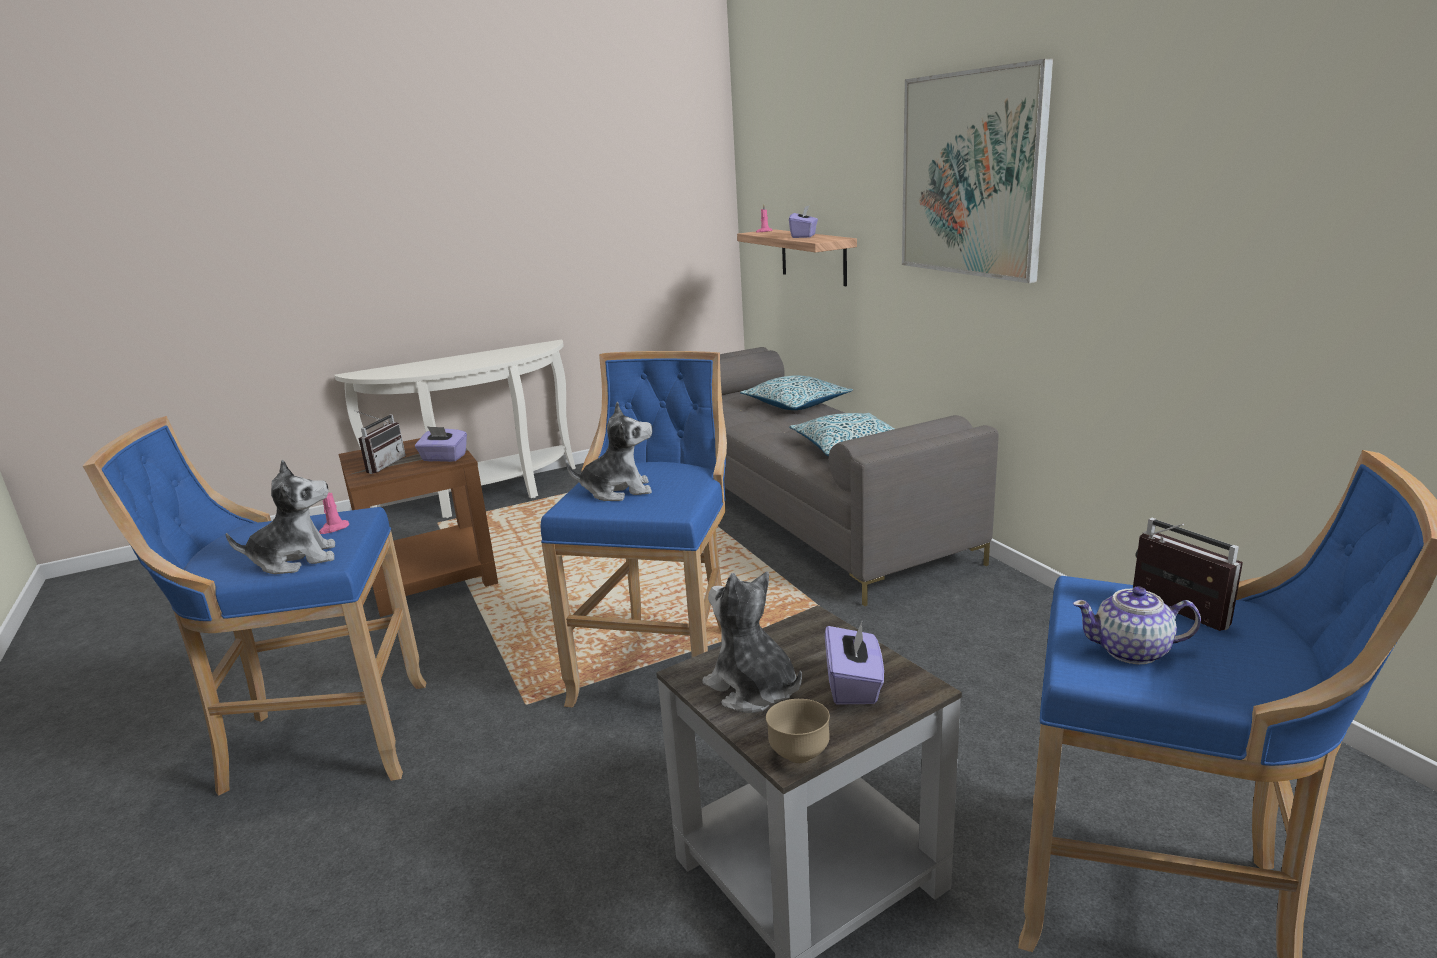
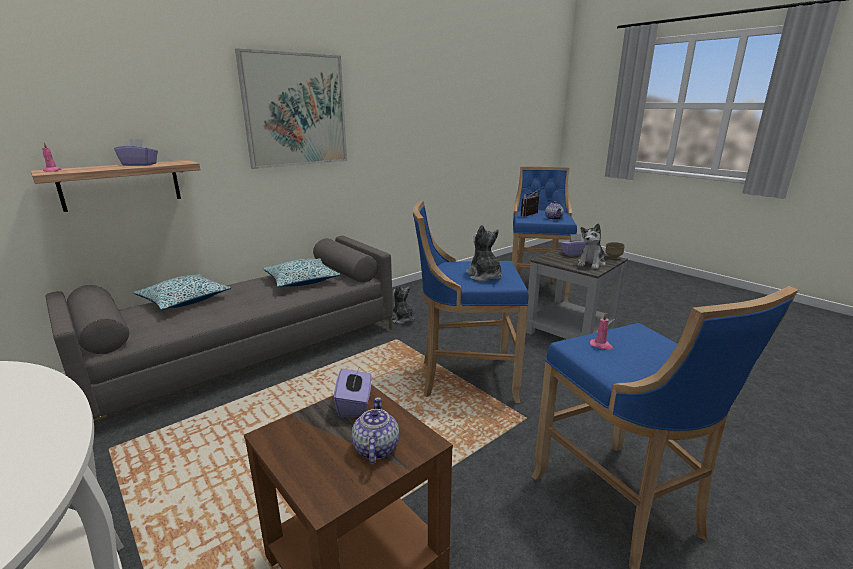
camera: 105 degrees left, 0 degrees up
(296, 560) = (650, 342): plush toy -> plush toy (402, 319)
(381, 465) = (375, 449): radio -> teapot

